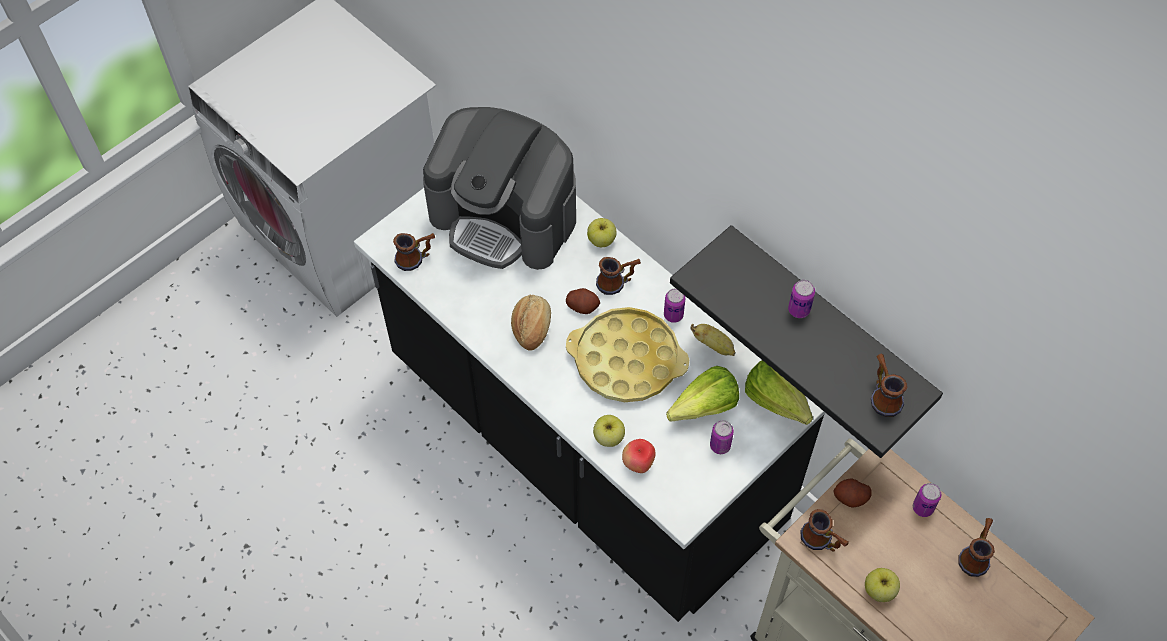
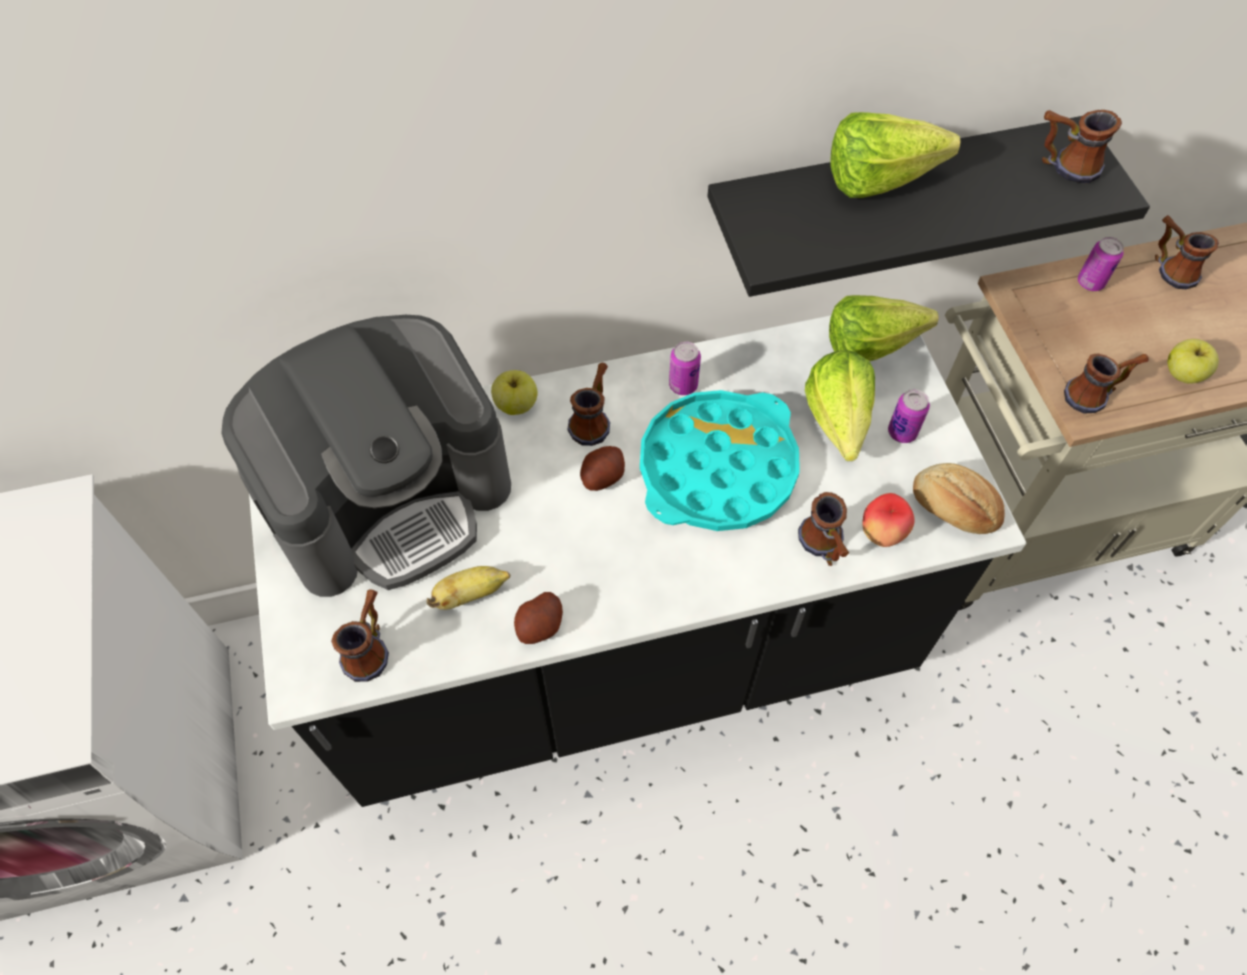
camera: 60 degrees left, 0 degrees up
(531, 327) = (593, 554): bread -> bread (953, 509)
(608, 437) = (823, 548): apple -> mug
(626, 360) = (717, 468): yellow tray -> turquoise tray
(714, 345) = (754, 367): banana -> banana (470, 594)
(799, 310) = (889, 181): can -> lettuce
(850, 497) = (1047, 339): potato -> potato (540, 626)

